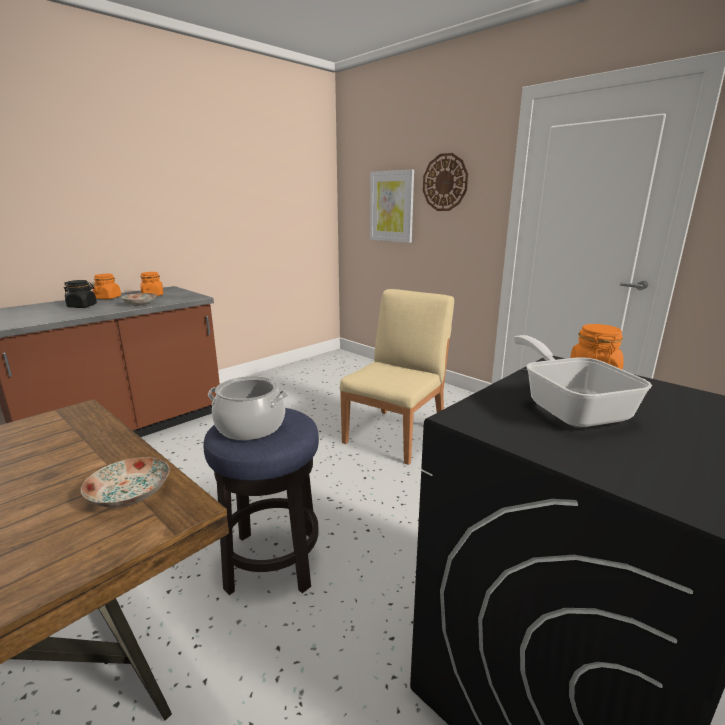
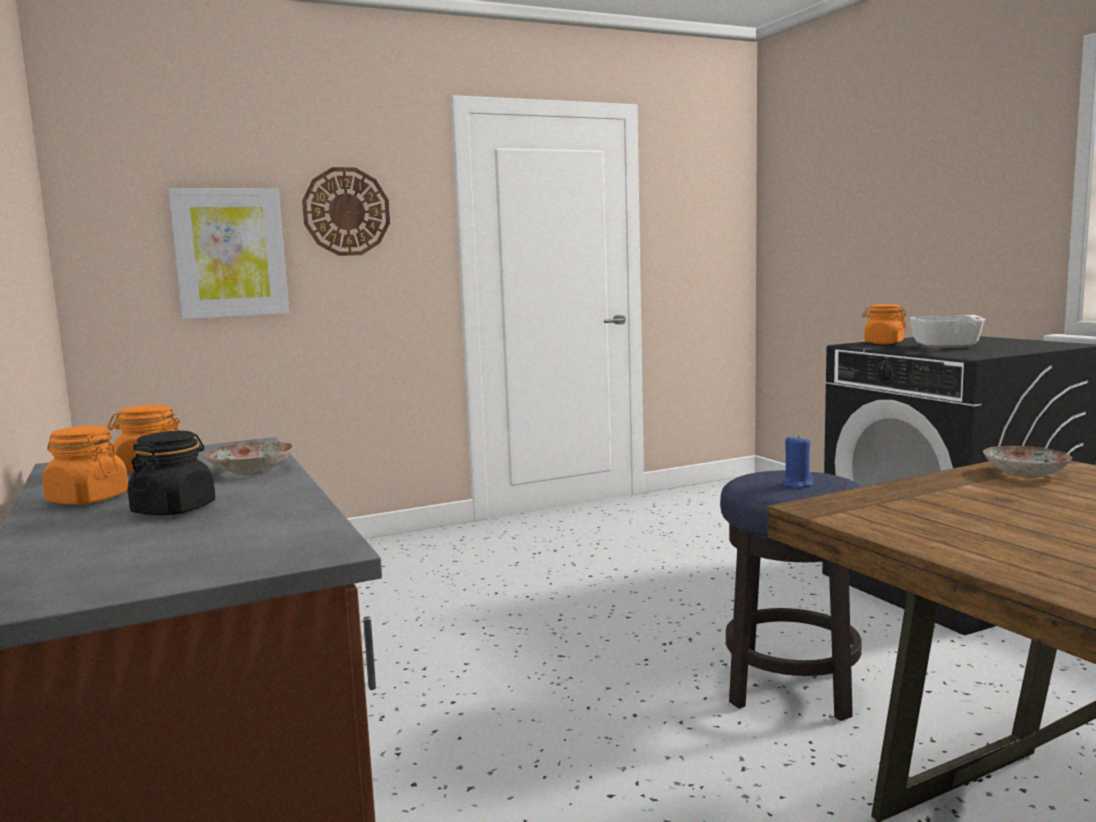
camera: 70 degrees left, 10 degrees down
(251, 426) = (797, 484): cooking pot -> blue candle
(396, 434) = (526, 584): beige chair -> none
(569, 407) = (948, 347): frying pan -> frying pan turned 90 degrees counterclockwise

